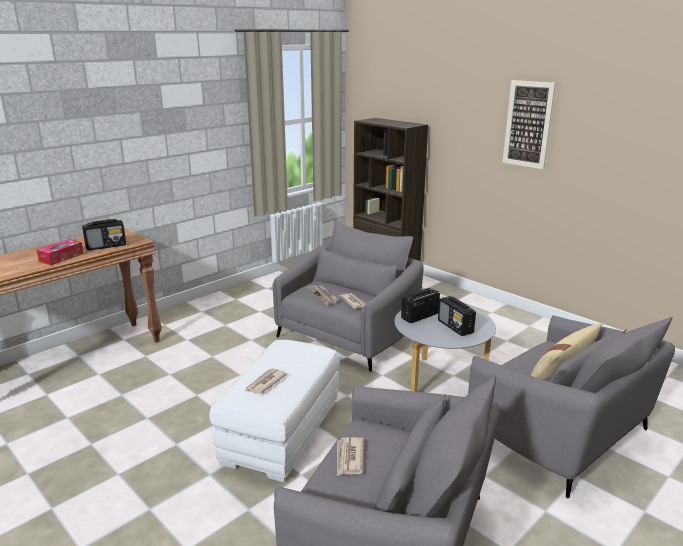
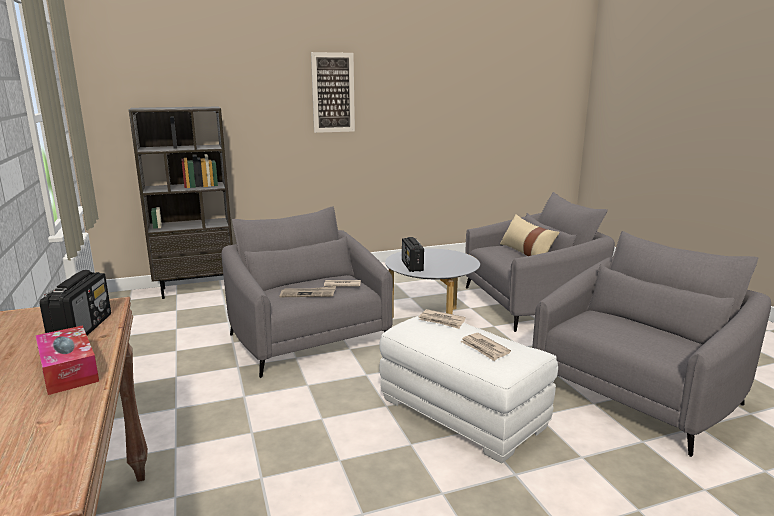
camera: 65 degrees left, 5 degrees down
(349, 458) = (623, 336): newspaper -> newspaper (442, 321)
(455, 327) = (444, 260): radio -> none

